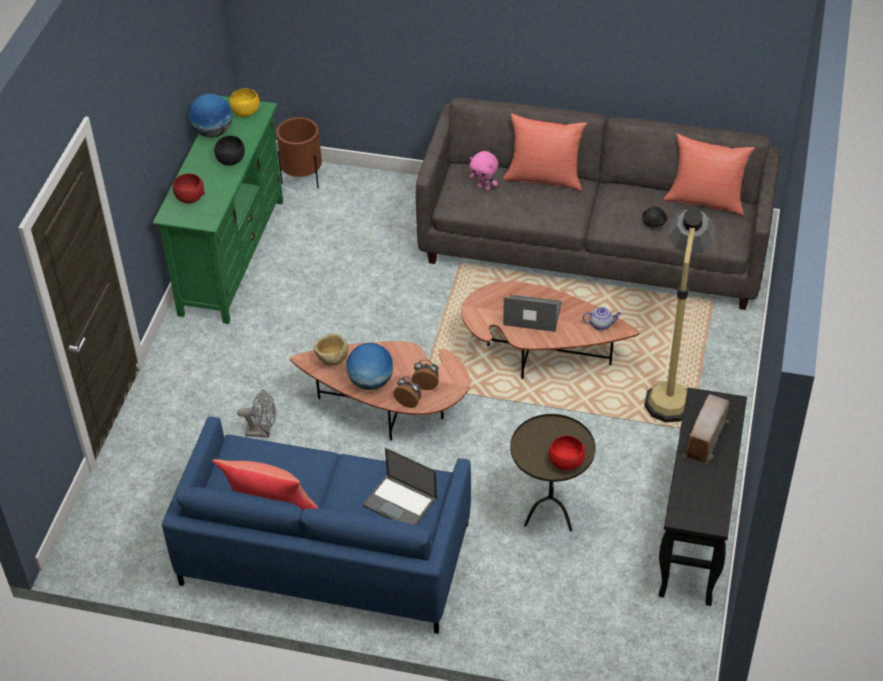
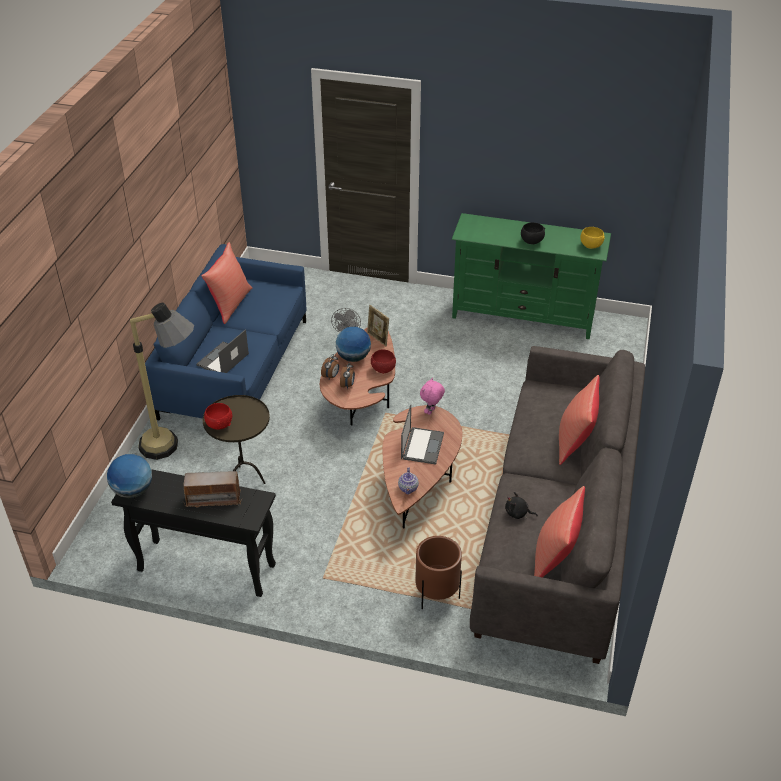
camera: 90 degrees right, 5 degrees down
(189, 198) = (487, 226): red bowl -> red bowl (383, 369)
(213, 132) = (564, 232): globe -> globe (133, 491)
(302, 178) = (619, 348): brown planter -> brown planter (437, 595)
(332, 359) = (378, 339): beige bowl -> picture frame
(484, 187) = (557, 403): pink plush toy -> pink plush toy (431, 411)
(671, 388) = (373, 568): floor lamp -> floor lamp (175, 448)
(705, 440) = (214, 498): radio -> radio turned 150 degrees clockwise

